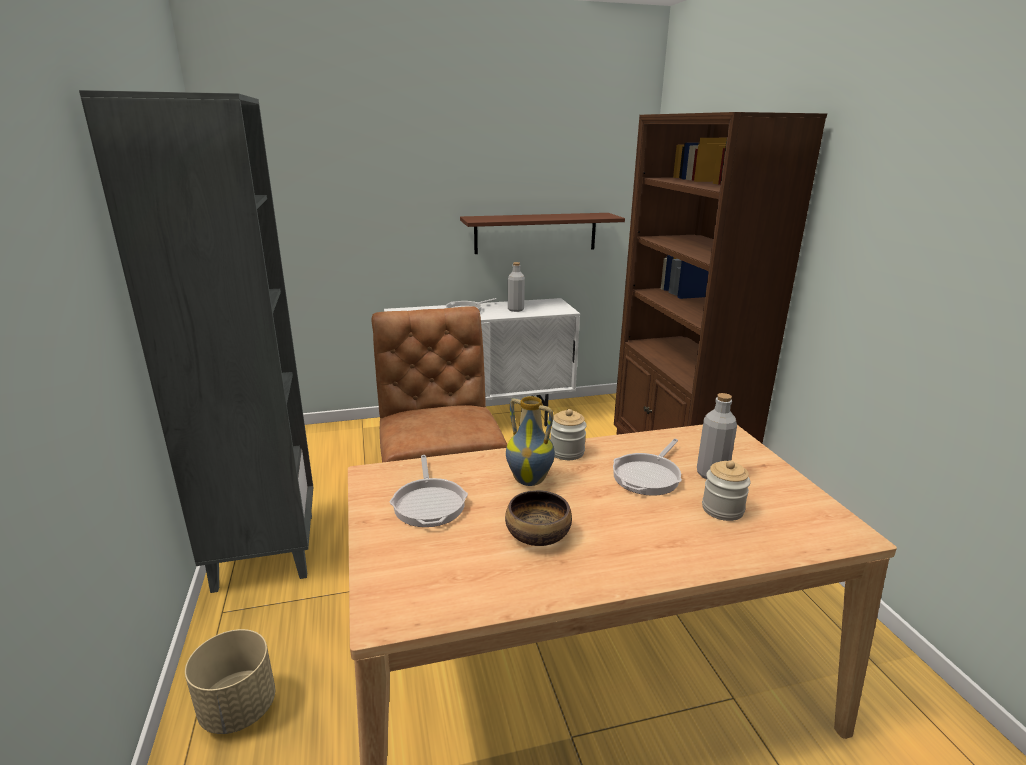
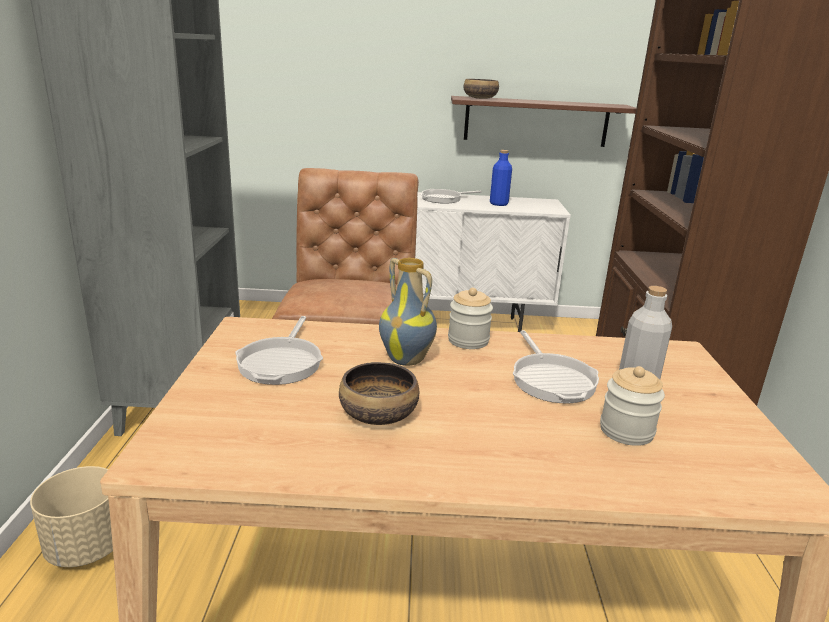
camera: 15 degrees right, 0 degrees up
(488, 218) = (479, 98): none -> bowl
(515, 309) = (498, 204): grey bottle -> blue bottle
(648, 475) = (551, 379): frying pan -> frying pan turned 60 degrees counterclockwise

